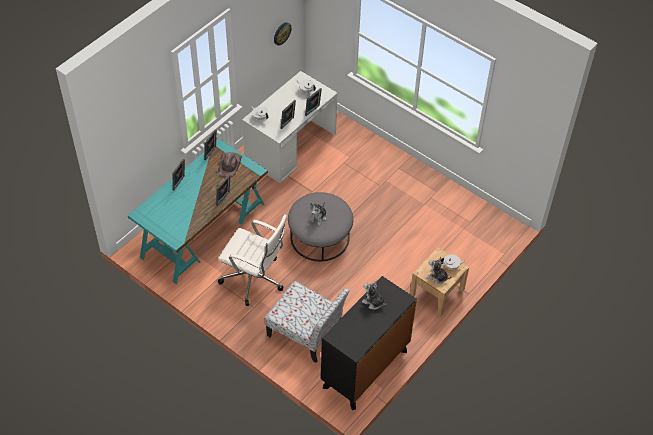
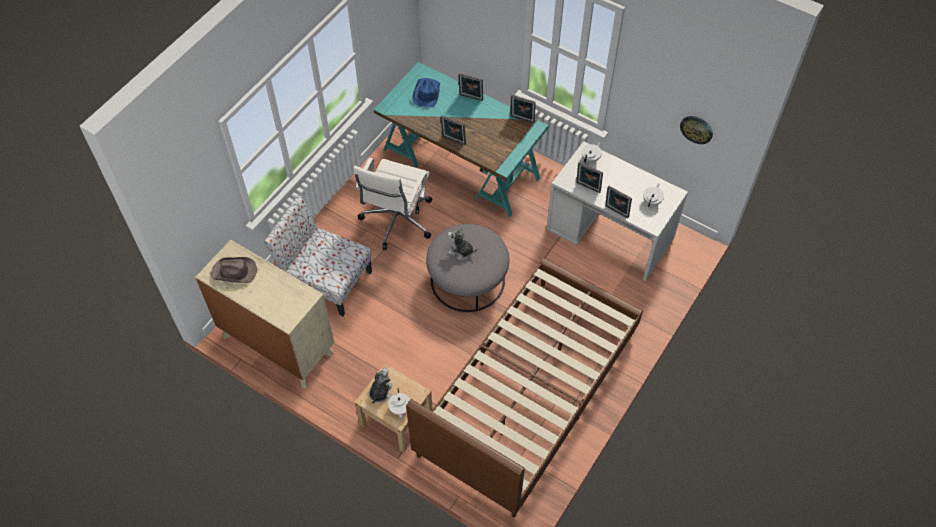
camera: 85 degrees right, 5 degrees up
(167, 212) = (426, 94): none -> blue hat
(230, 165) = (507, 140): brown hat -> brown hat (234, 272)
(306, 333) = (325, 280): chair -> chair turned 90 degrees clockwise
(365, 369) = (278, 344): black dresser -> beige dresser
(373, 302) = (282, 287): plush toy -> none
(420, 211) = (528, 392): none -> brown bed

